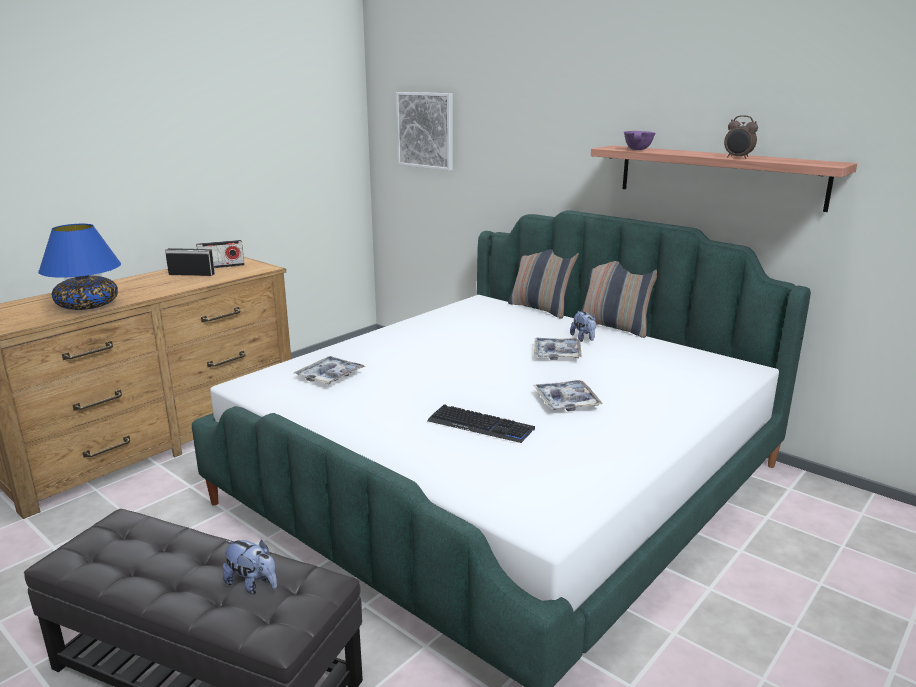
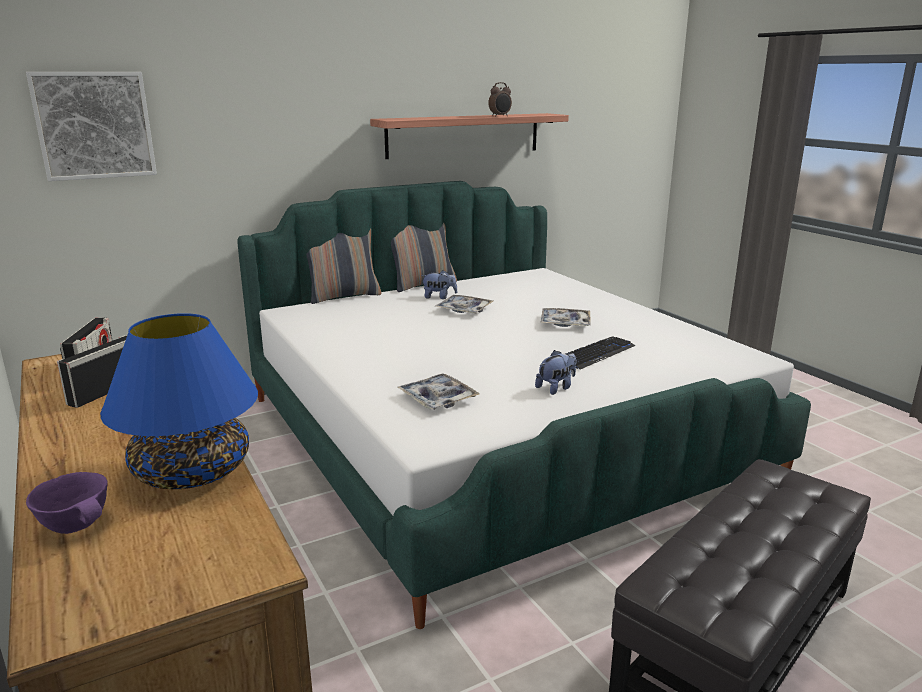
camera: 70 degrees left, 0 degrees up
(253, 584) = (774, 501): plush toy -> plush toy (556, 388)
(638, 150) = (418, 118): purple bowl -> purple bowl (78, 526)

